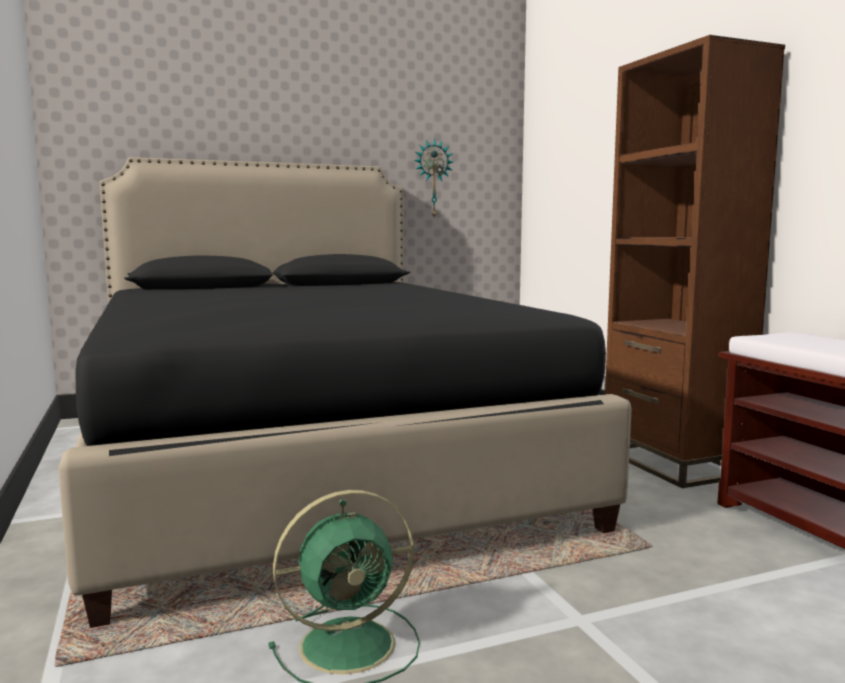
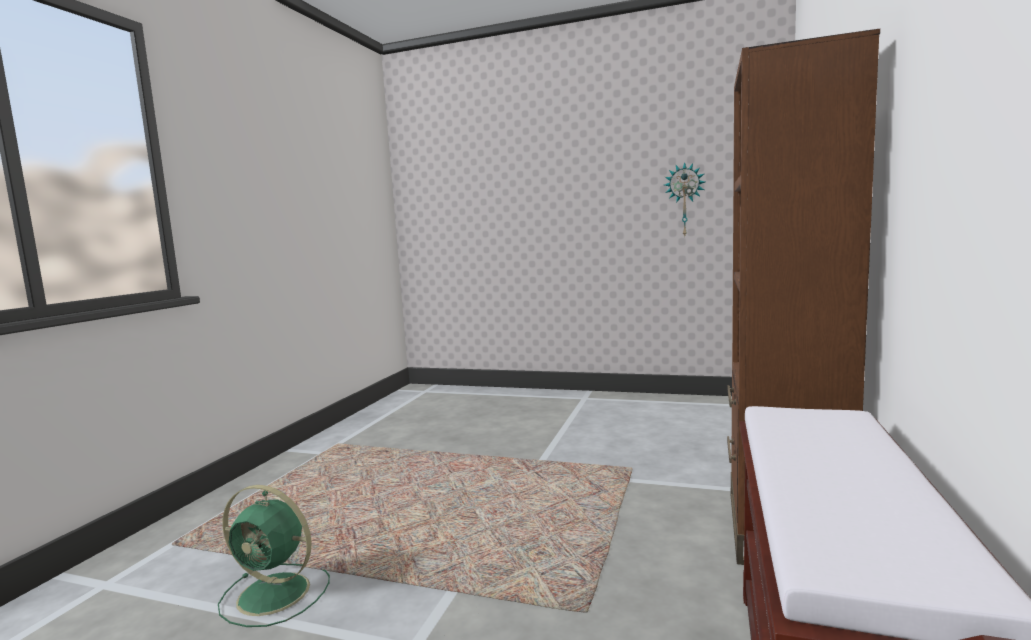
camera: 40 degrees right, 0 degrees up
(308, 461) = (481, 446): black bed -> none

